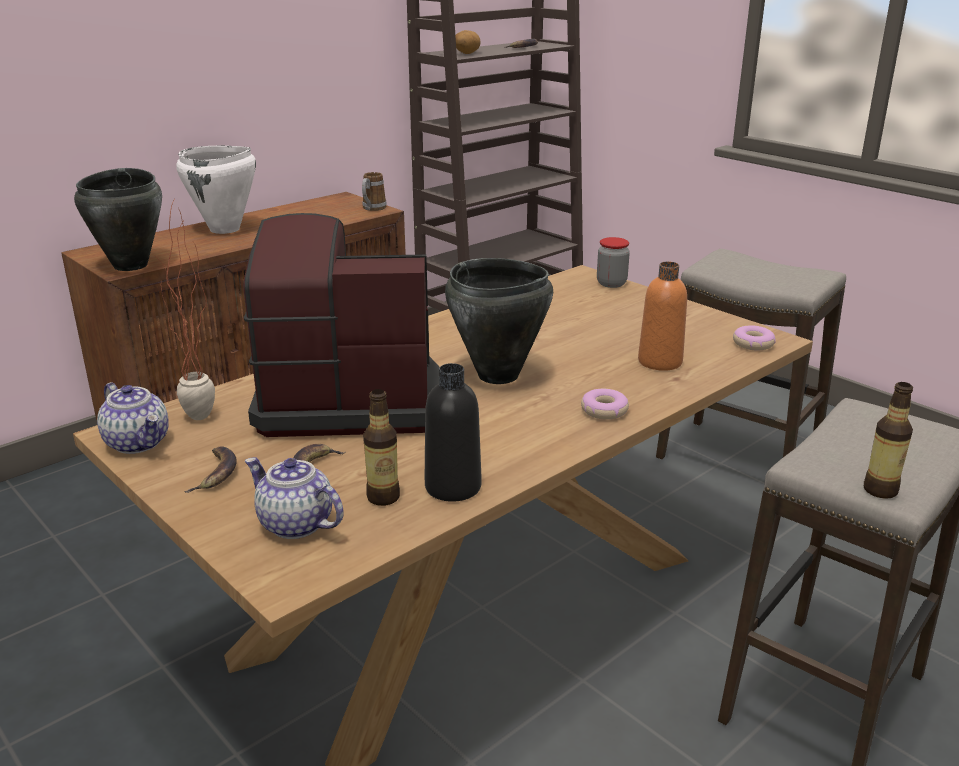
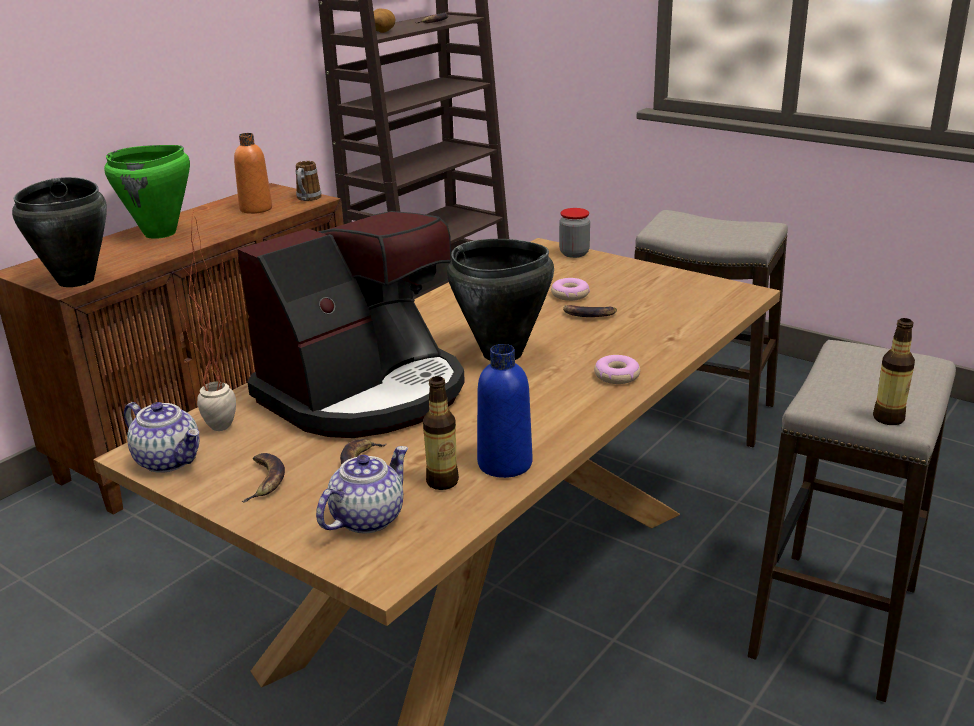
camera: 10 degrees left, 0 degrees up
(225, 229) = (160, 233): white cooking pot -> green cooking pot
(294, 524) = (367, 518): teapot -> teapot turned 105 degrees clockwise
(348, 399) = (365, 393): coffee machine -> coffee machine turned 150 degrees clockwise
(453, 487) = (505, 464): black bottle -> blue bottle
(600, 345) = (588, 314): none -> banana
(660, 362) = (650, 324): orange bottle -> orange bottle (256, 209)
(753, 344) = (728, 299): donut -> donut (570, 295)

